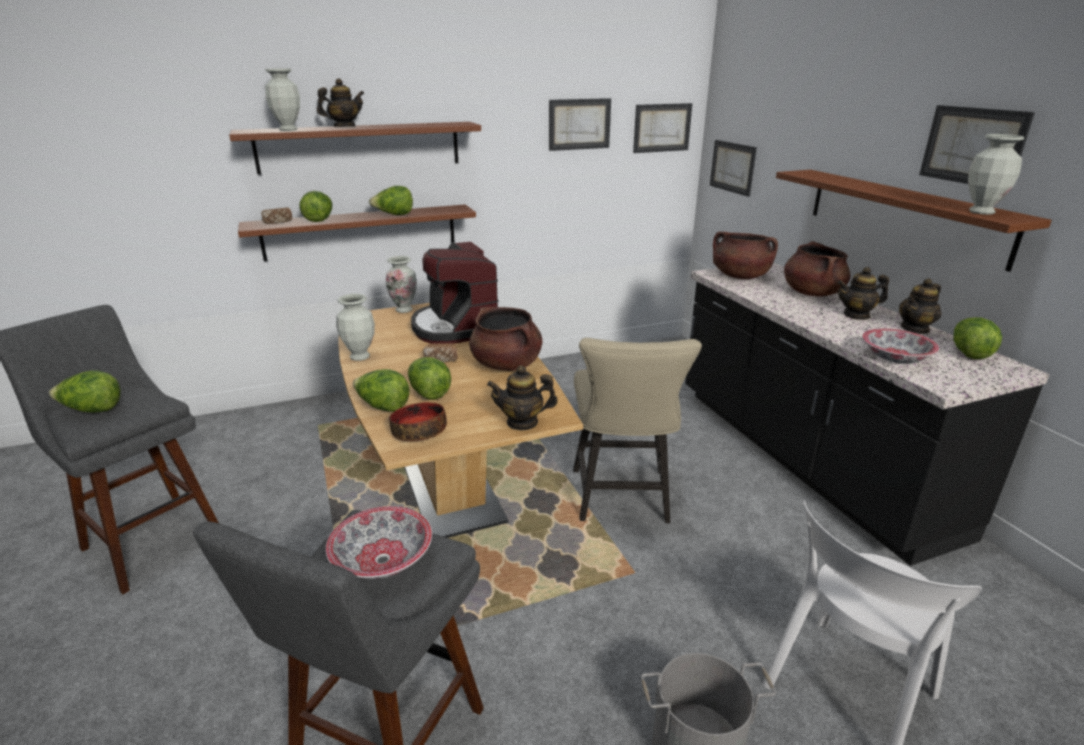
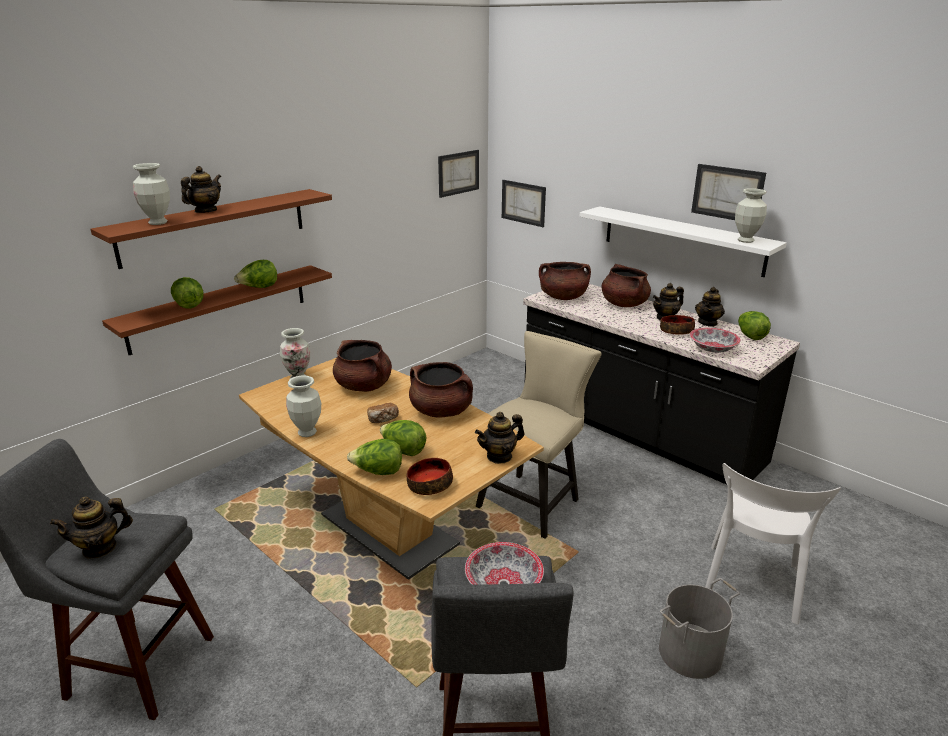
camera: 25 degrees left, 0 degrees up
(92, 410) = (99, 548): lettuce -> teapot
(278, 222) = (148, 314): bread -> none
(455, 327) = (364, 386): coffee machine -> brown cooking pot
(579, 124) = (397, 179): picture -> none
(622, 500) = (533, 500): beige chair -> beige chair turned 120 degrees counterclockwise
(858, 331) = (676, 331): none -> bowl
(903, 214) = (682, 240): brown shelf -> white shelf

